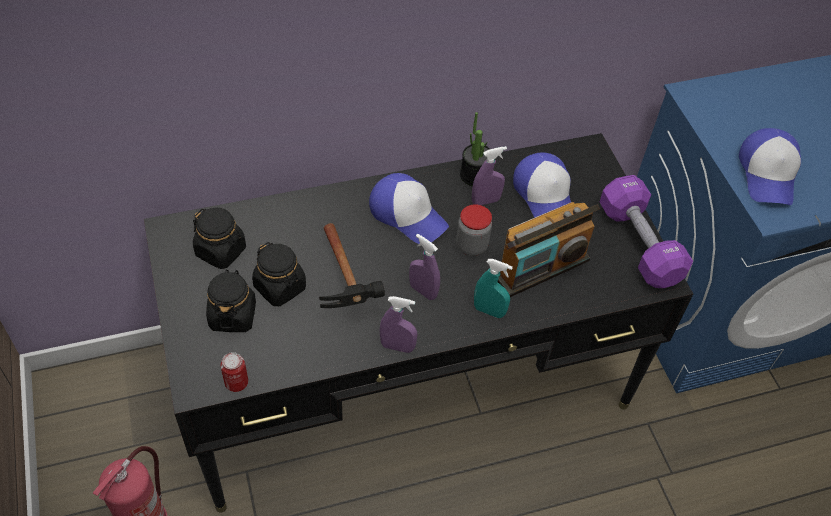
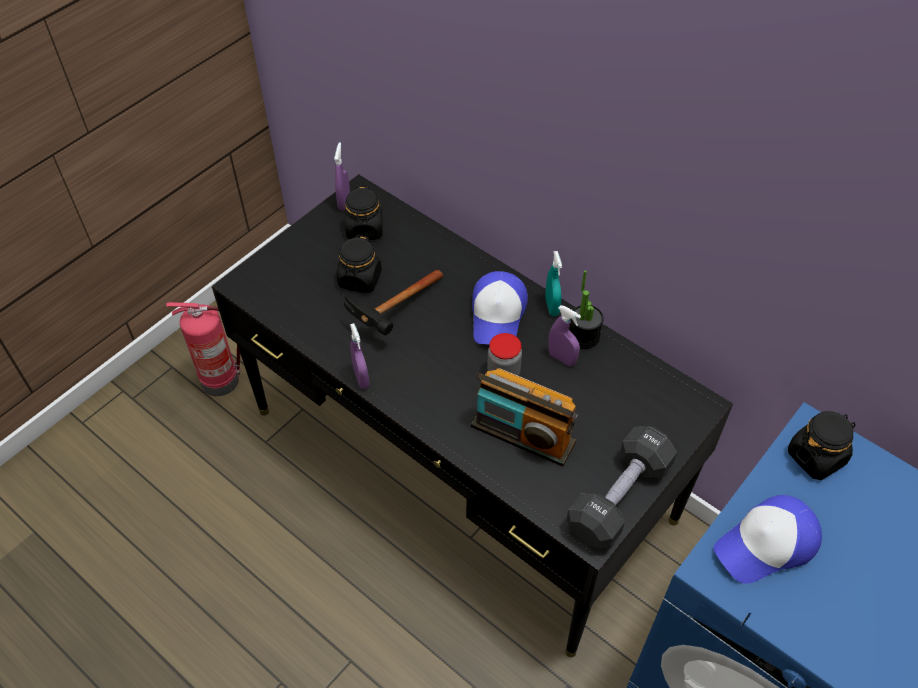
camera: 60 degrees right, 0 degrees up
(232, 315) = (314, 268): black jar -> black jar (816, 457)
(236, 382) = (259, 303): can -> none
(423, 291) = (428, 366): purple spray bottle -> purple spray bottle (344, 202)
(489, 311) = (445, 420): turquoise spray bottle -> turquoise spray bottle (551, 306)
(545, 196) = (609, 397): cap -> none
(639, 244) = (619, 497): purple dumbbell -> black dumbbell

